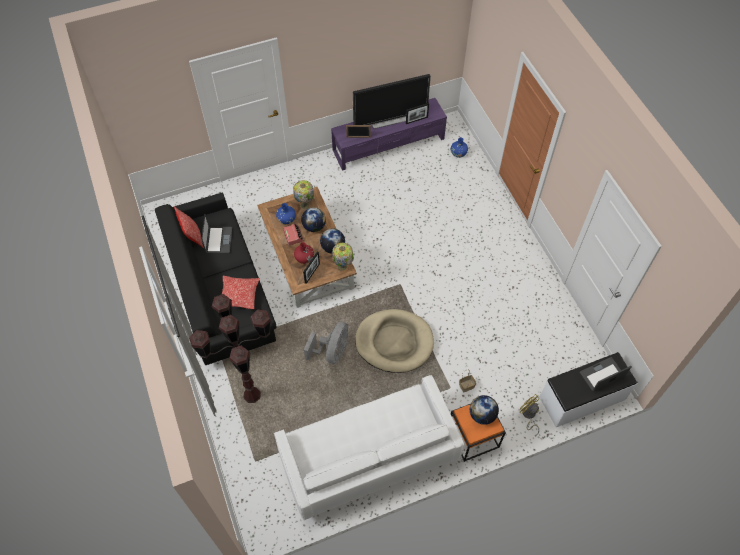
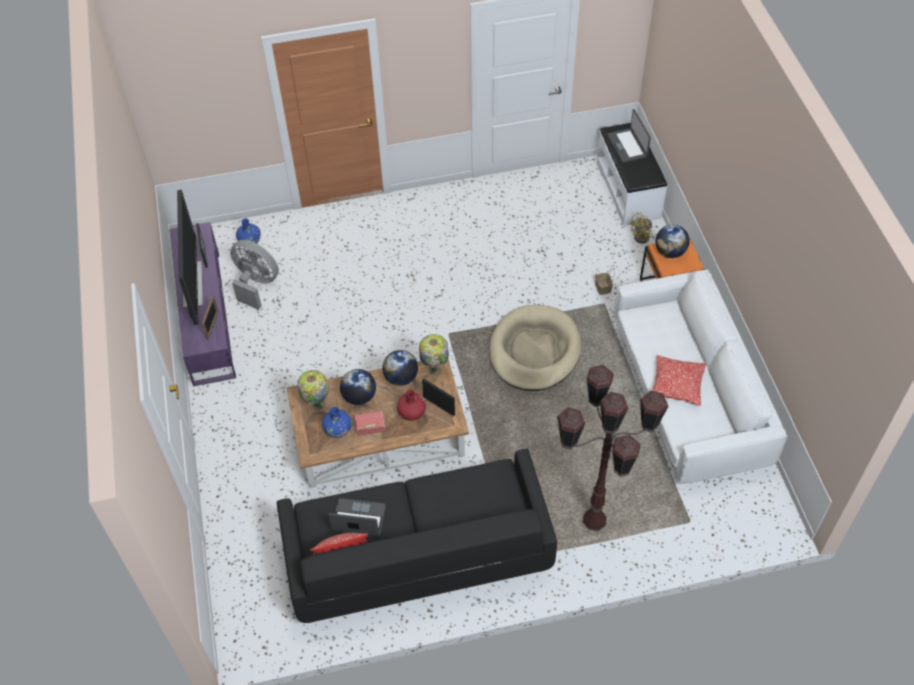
camera: 80 degrees left, 5 degrees down
(239, 295) = (463, 495): pillow -> pillow (676, 385)
(332, 351) = (539, 420): grey fan -> grey fan (256, 284)

